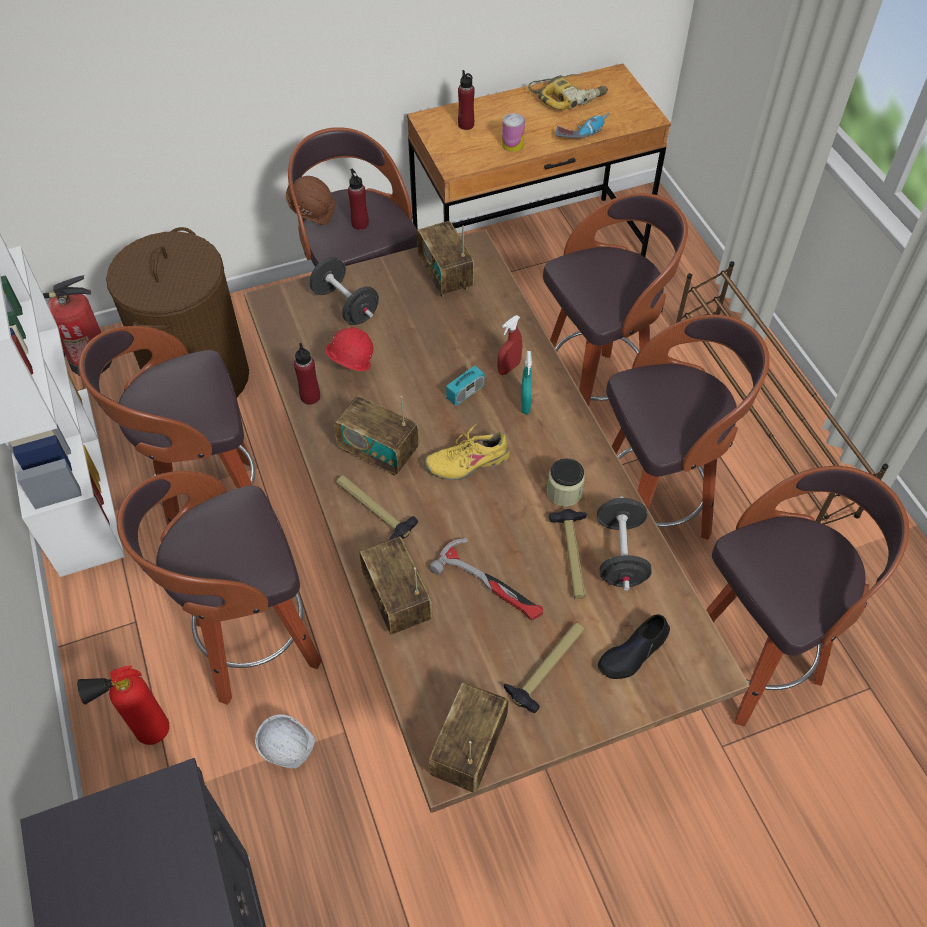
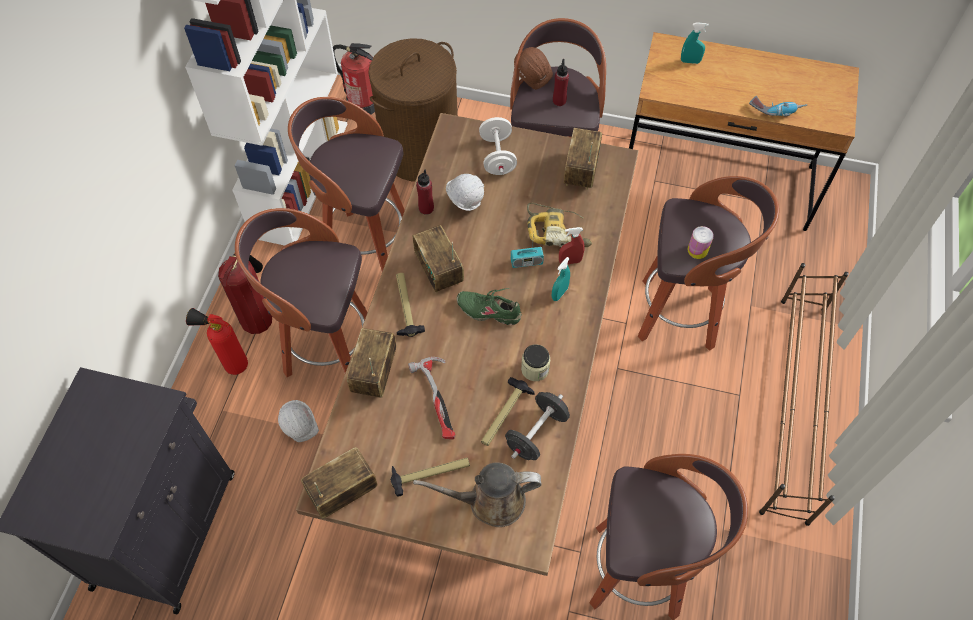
camera: 35 degrees right, 5 degrees up
(141, 661) = (258, 319): none -> fire extinguisher
(345, 305) = (497, 156): black dumbbell -> white dumbbell
(350, 370) = (465, 204): red hard hat -> white hard hat
(466, 125) = (690, 61): red bottle -> turquoise spray bottle
(467, 462) = (489, 310): yellow shoe -> green shoe
(512, 144) = (712, 94): can -> can (697, 250)
(568, 96) = (789, 75): power drill -> power drill (558, 231)
(633, 652) = (490, 501): black shoe -> brown watering can
(652, 511) = (653, 423): stool -> none

